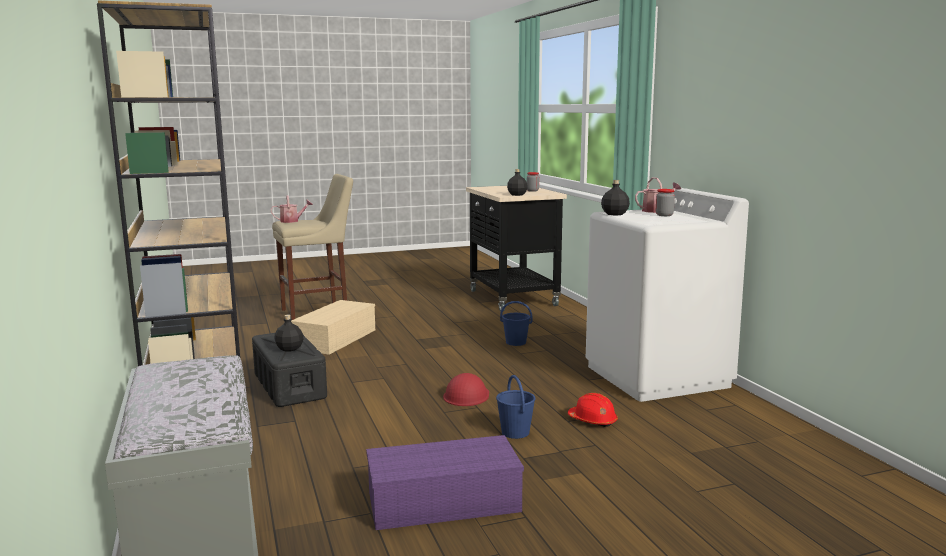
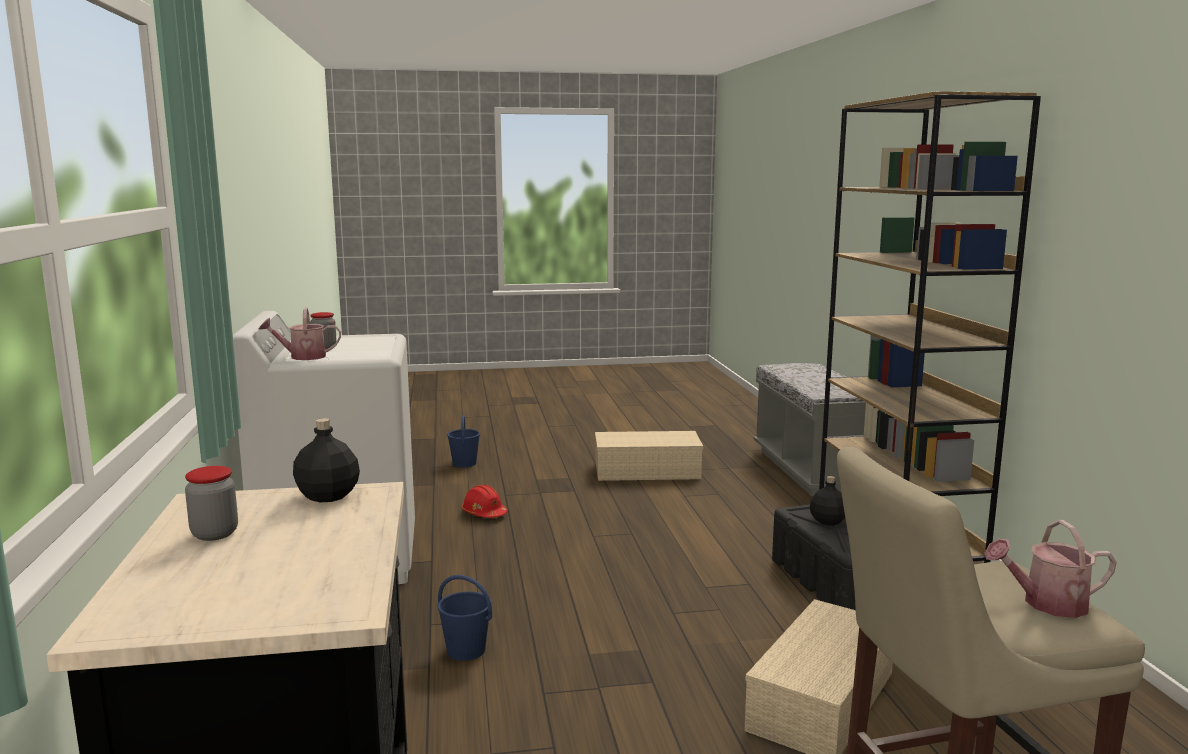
camera: 170 degrees left, 0 degrees up
(441, 503) = (648, 471): purple storage box -> beige storage box
(466, 395) = (599, 551): red hard hat -> none
(515, 432) = (568, 508): blue bucket -> blue bucket (464, 463)
(615, 214) = (379, 352): black bottle -> none

